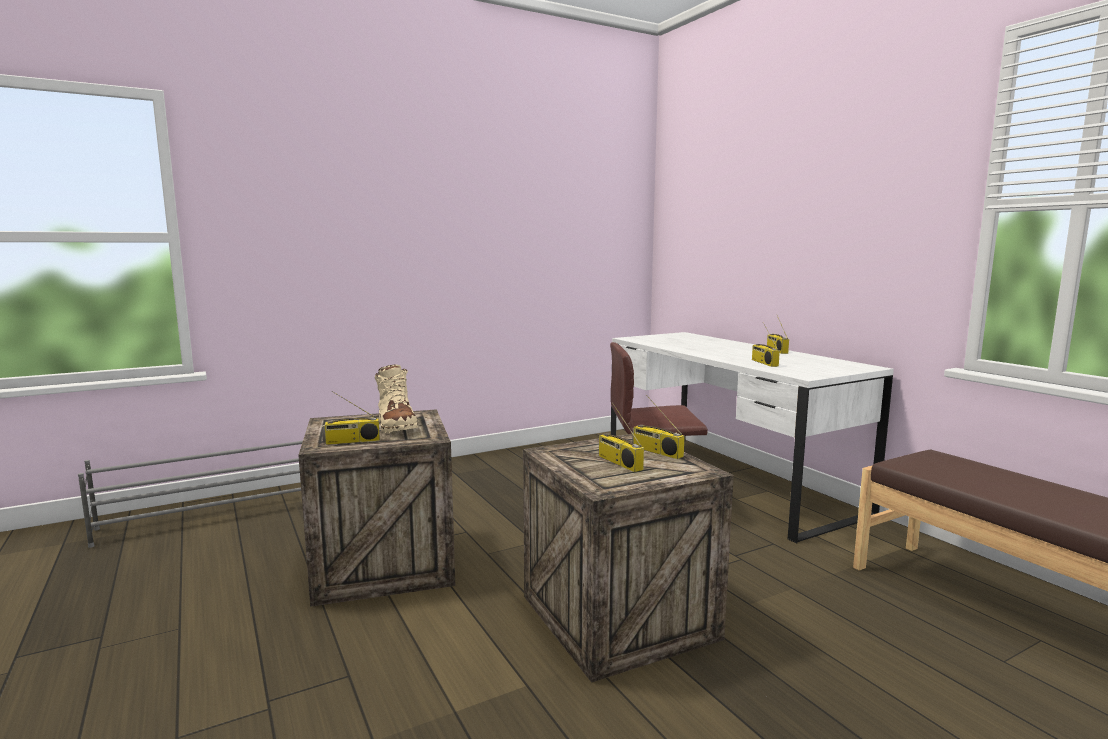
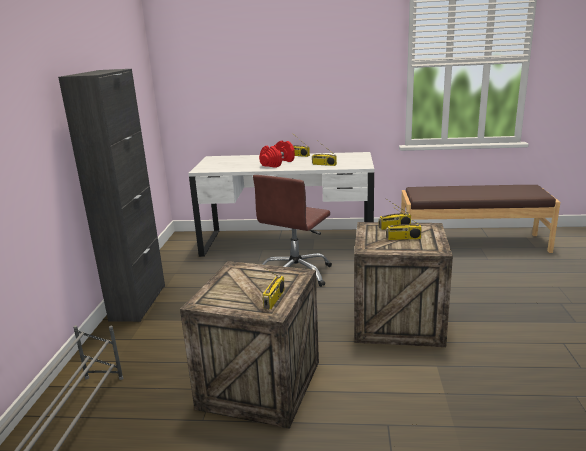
camera: 55 degrees left, 10 degrees up
(396, 425) = (254, 279): beige boot -> none
(483, 461) = (138, 302): none -> black cabinet
(720, 350) = (277, 163): none -> red dumbbell

